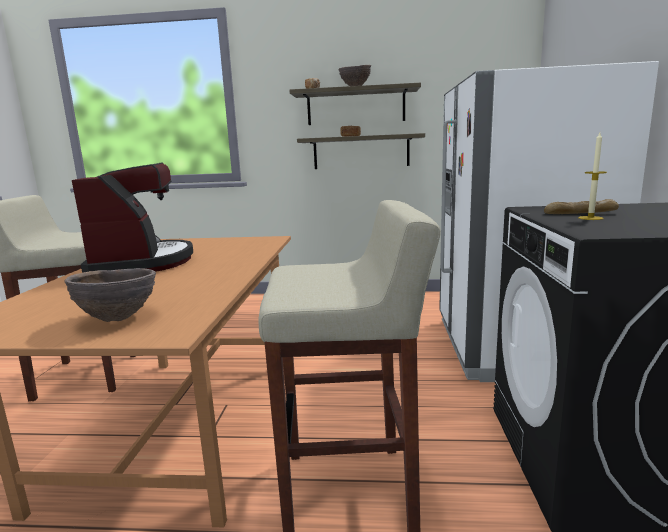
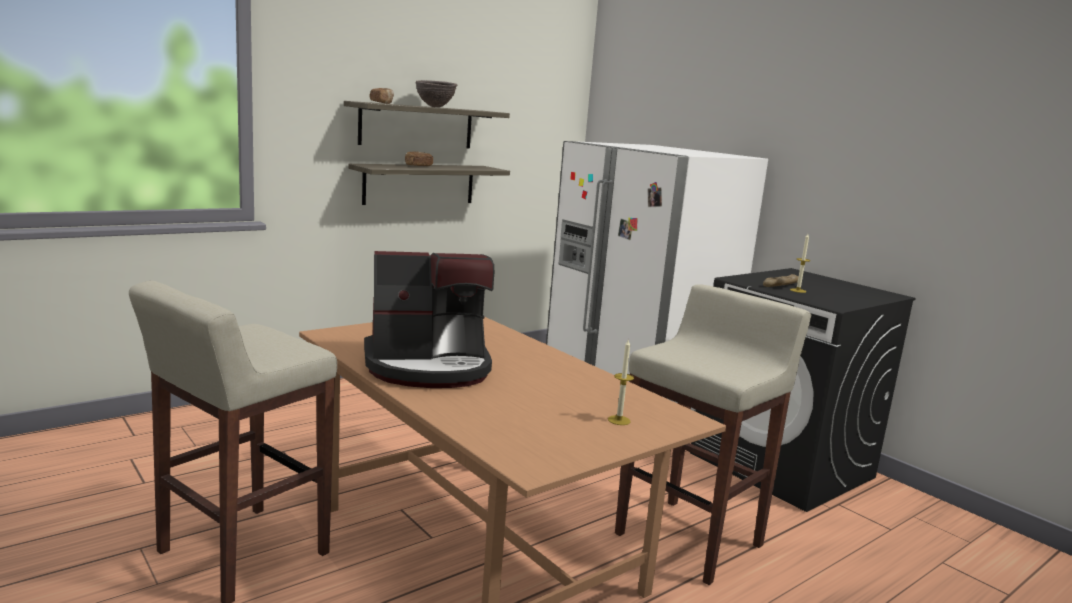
camera: 45 degrees left, 0 degrees up
(118, 318) = (619, 420): brown bowl -> candle
(141, 263) = (429, 367): coffee machine -> coffee machine turned 135 degrees clockwise

